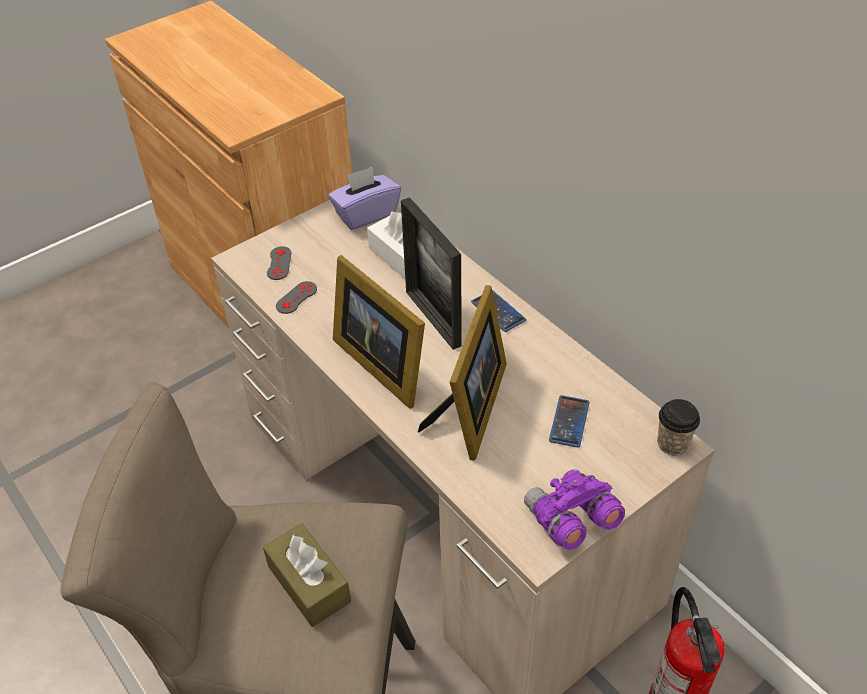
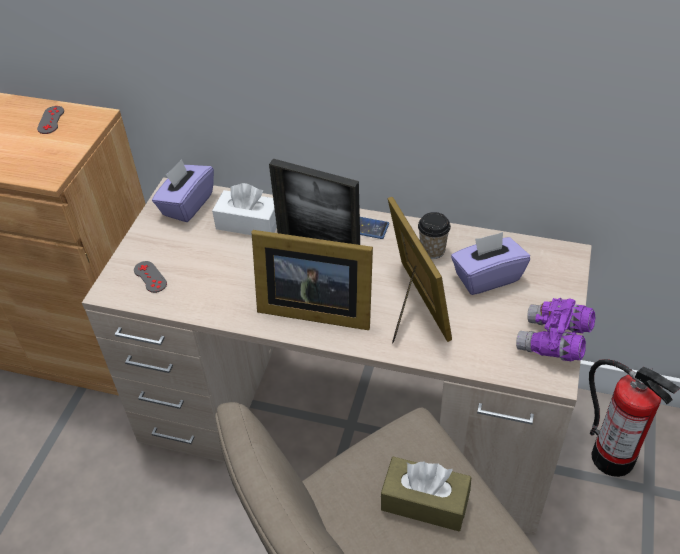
camera: 35 degrees left, 0 degrees up
(296, 298) = (193, 296): grey game controller -> grey game controller (51, 120)
(569, 421) = (487, 277): phone -> purple tissue box
(672, 443) = (564, 255): cup -> cup (432, 250)

